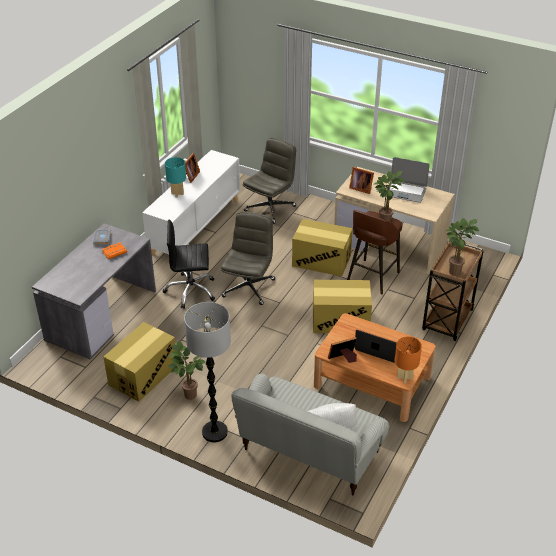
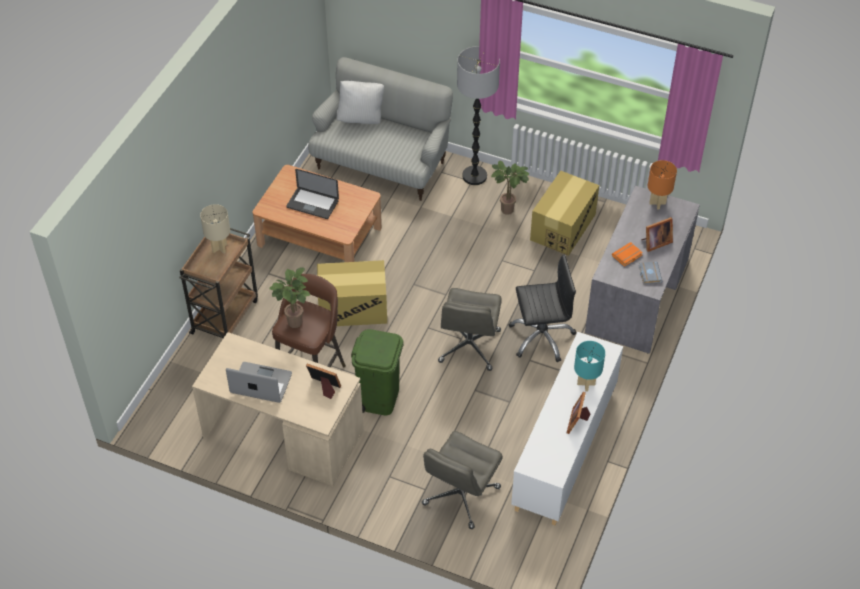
camera: 175 degrees right, 10 degrees up
(321, 261) = (378, 397): cardboard box -> green trash can
(343, 358) = (350, 191): picture frame -> picture frame (655, 243)
(405, 378) = (289, 175): orange table lamp -> orange table lamp (657, 203)
(454, 270) = (219, 248): potted plant -> beige table lamp

